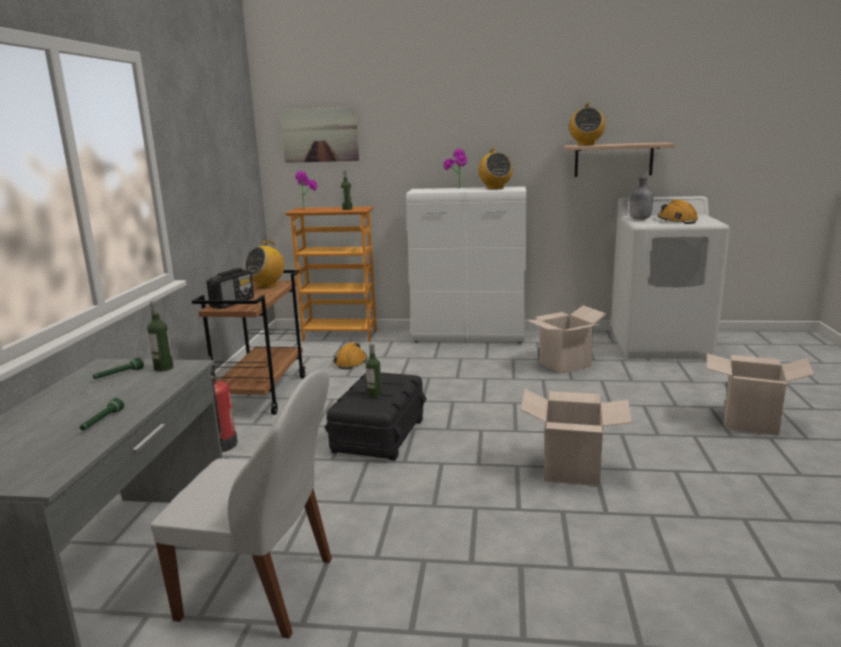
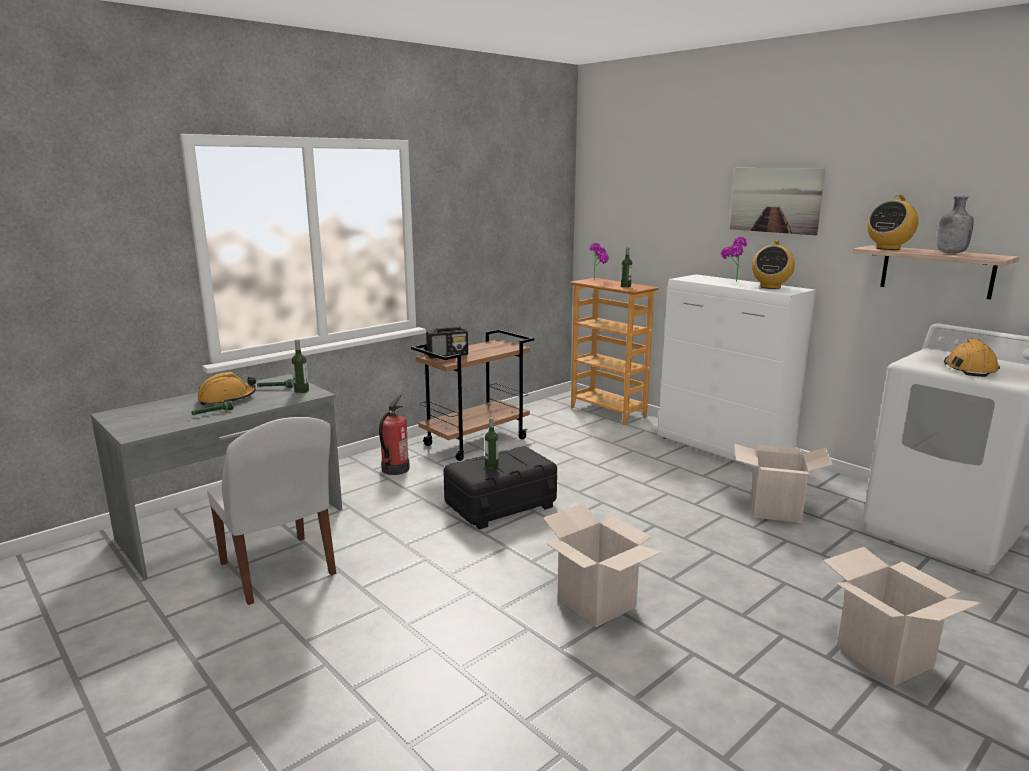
camera: 40 degrees right, 0 degrees up
(267, 285) = (500, 347): radio -> none
(320, 135) = (623, 208): picture -> picture (775, 200)
(351, 362) = (578, 438): orange hard hat -> orange hard hat (227, 399)
(639, 219) = (927, 356): grey bottle -> grey bottle (950, 253)

